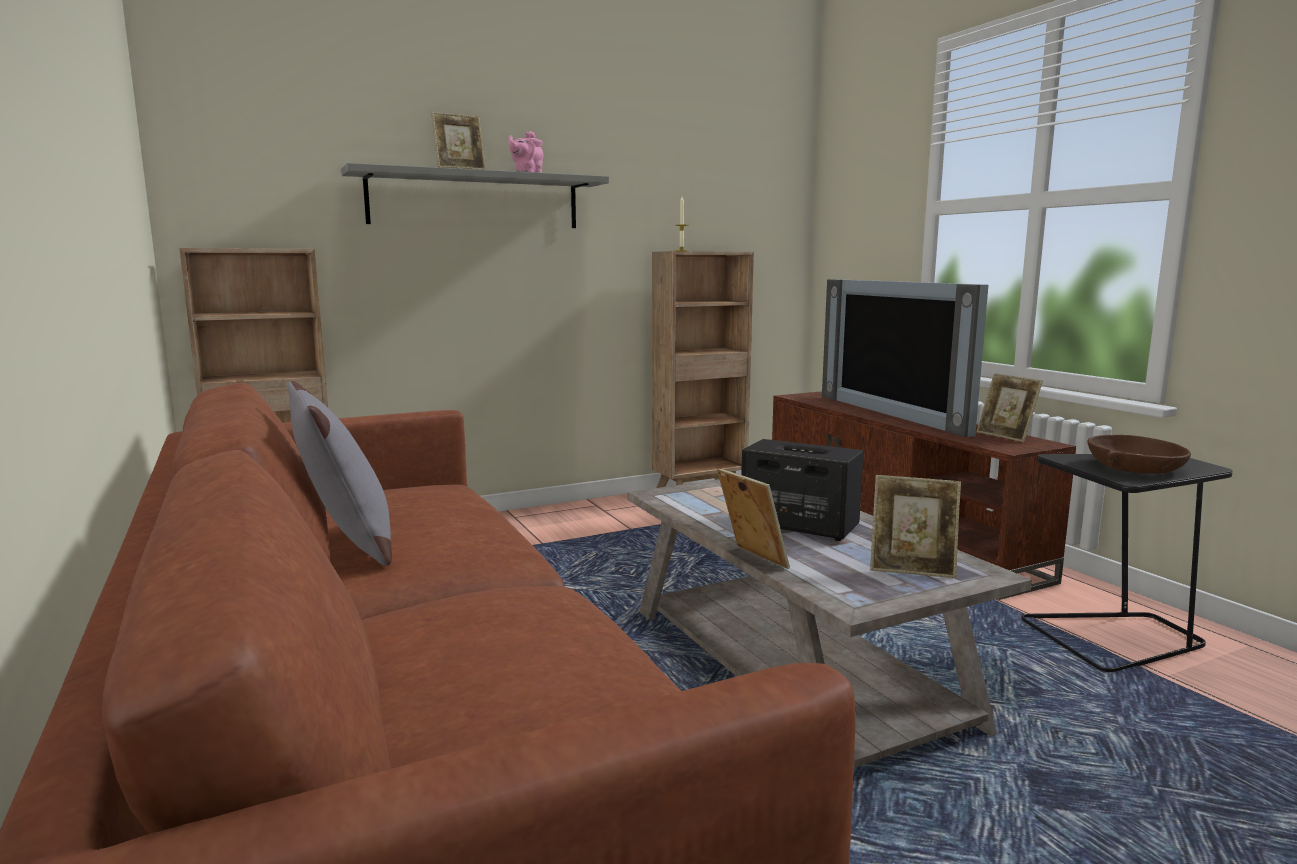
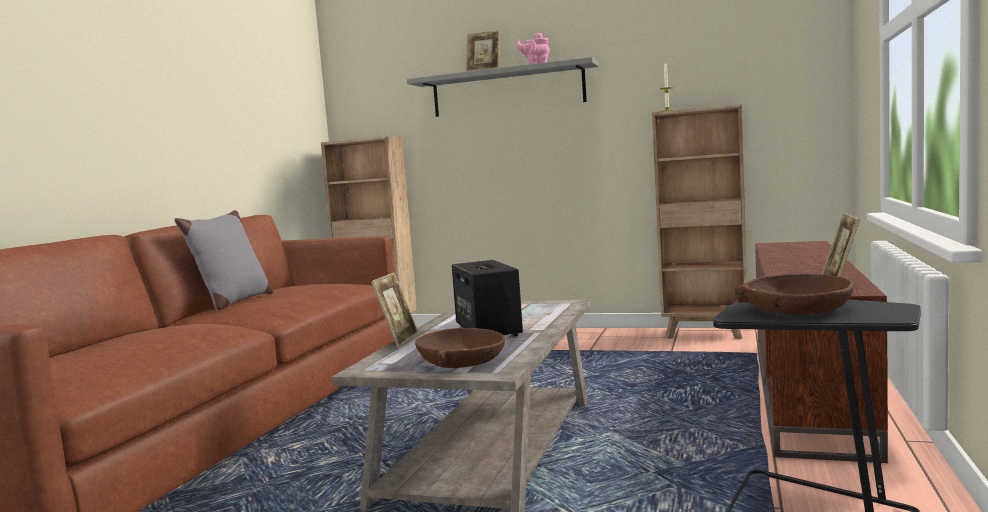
camera: 45 degrees right, 5 degrees down
(896, 413) = (811, 260): television -> none
(912, 569) = (461, 361): picture frame -> brown bowl

